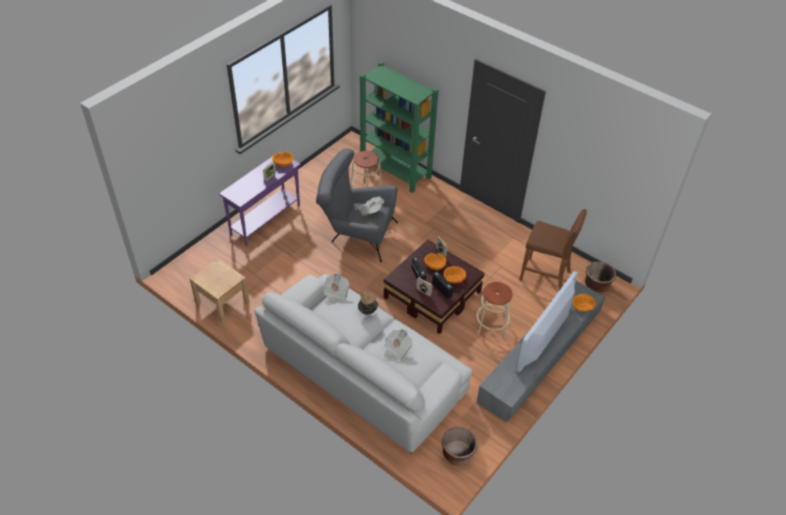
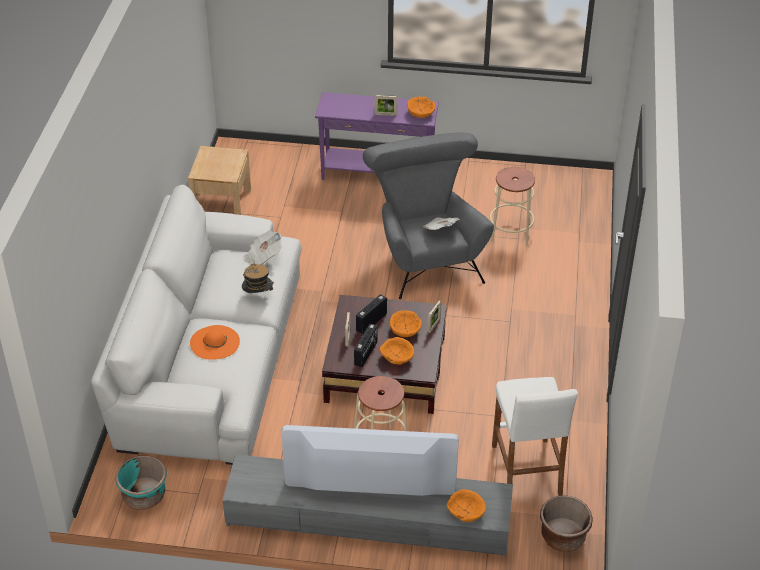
camera: 60 degrees right, 5 degrees down
(395, 170) = (581, 240): green bookcase -> none
(396, 350) = (215, 342): newspaper -> orange hat
(457, 454) = (144, 496): brown planter -> turquoise planter
(545, 275) = (526, 470): brown stool -> white stool

